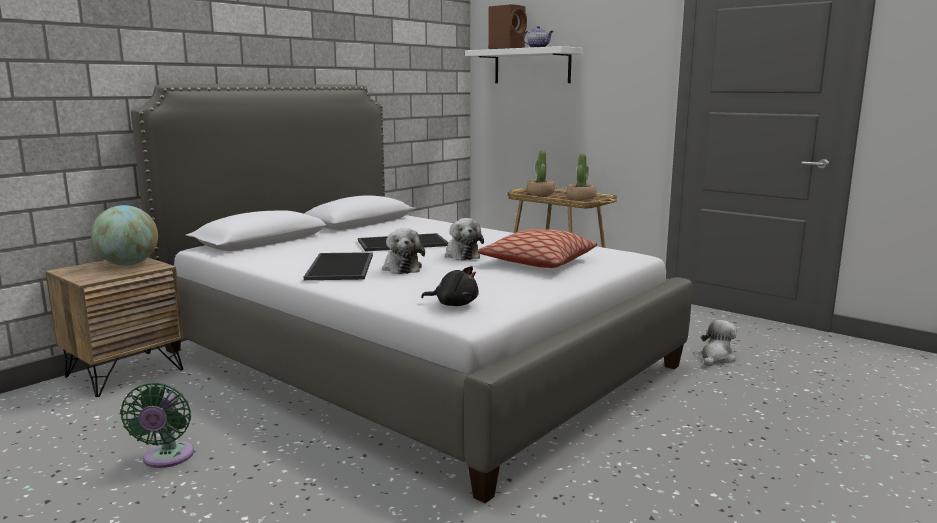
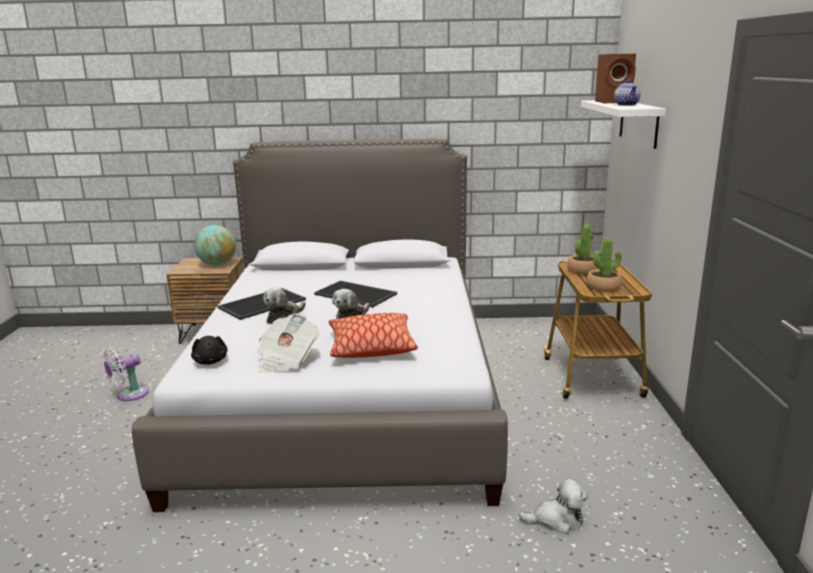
camera: 50 degrees right, 5 degrees up
(166, 458) = (129, 395): green fan -> white fan
(510, 284) = (286, 359): none -> newspaper

